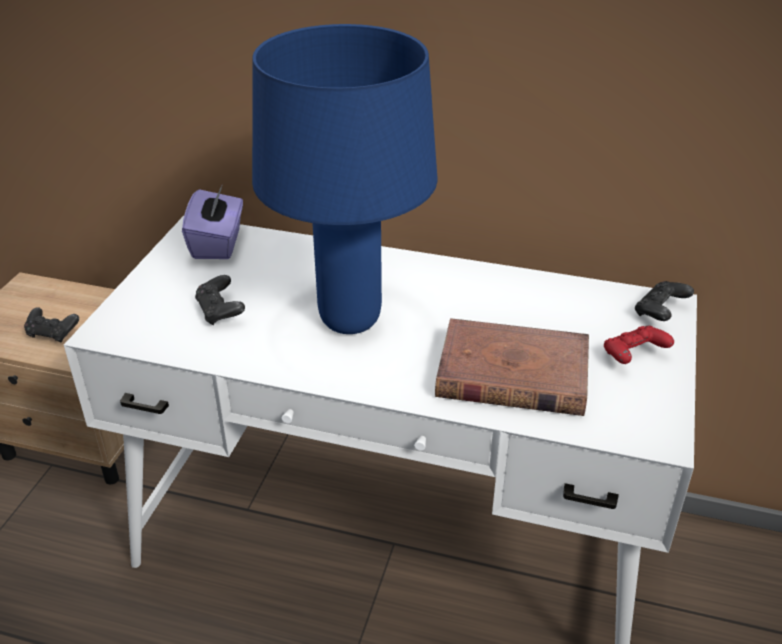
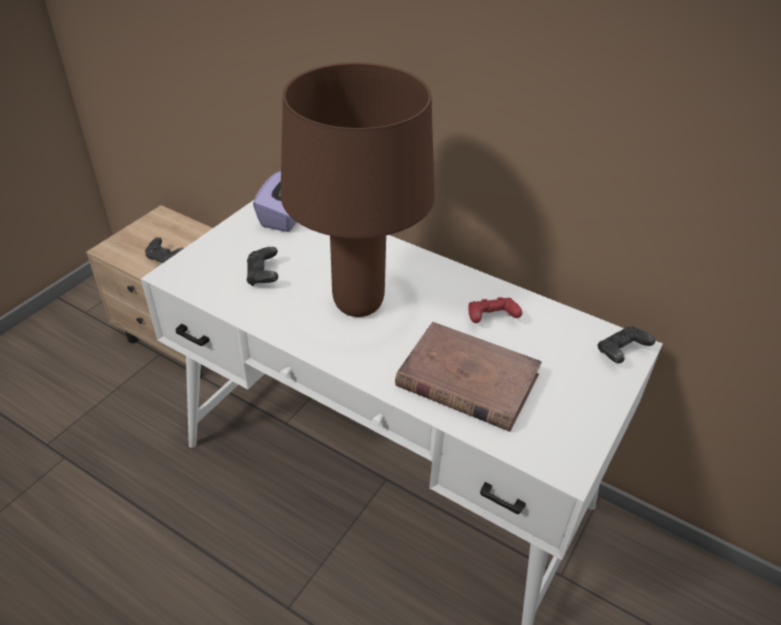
camera: 15 degrees right, 5 degrees up
(351, 320) = (359, 304): blue table lamp -> brown table lamp
(633, 356) = (578, 388): red game controller -> red game controller (491, 319)

